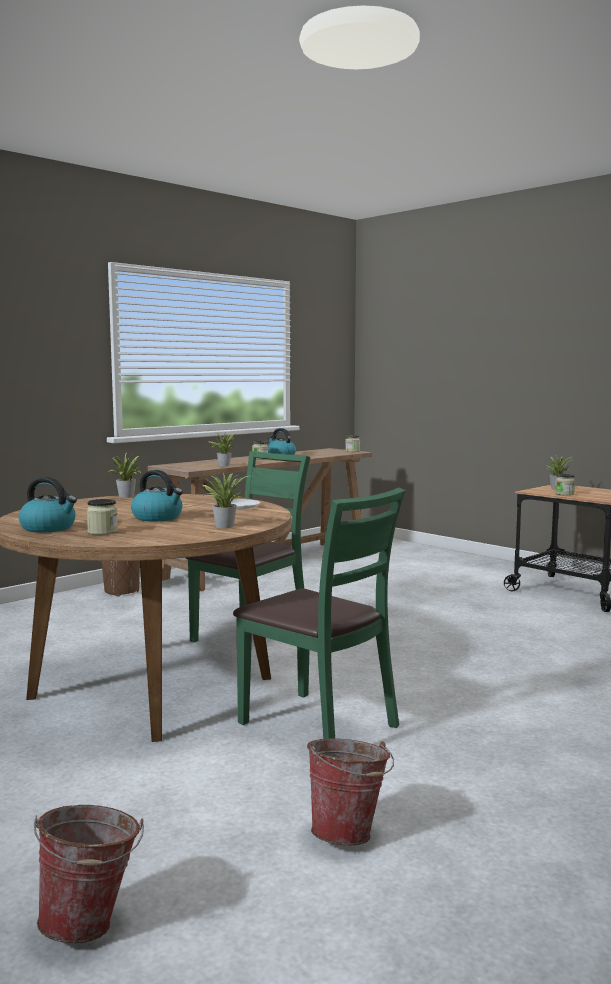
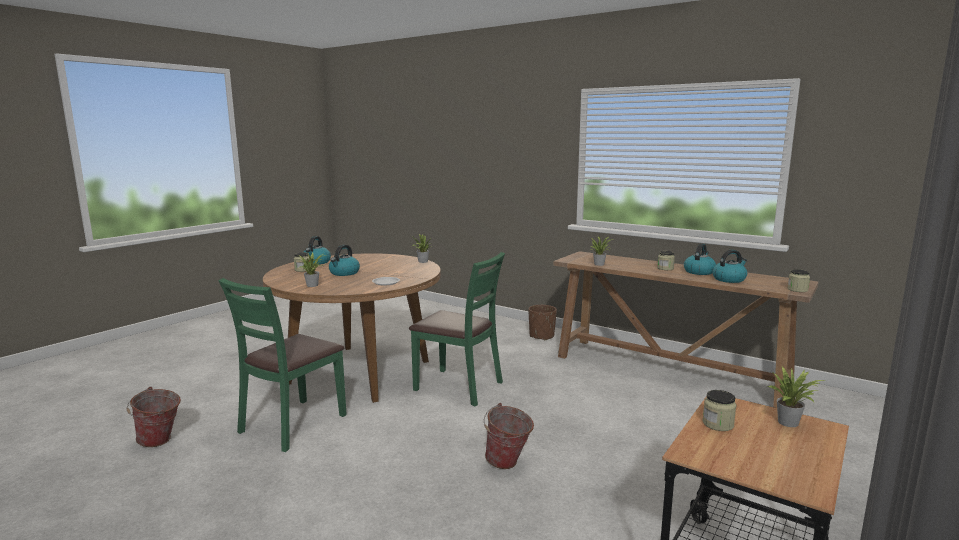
camera: 80 degrees right, 5 degrees up
(92, 922) = (132, 396): bucket -> bucket (508, 464)
(312, 455) = (729, 279): none -> kettle

